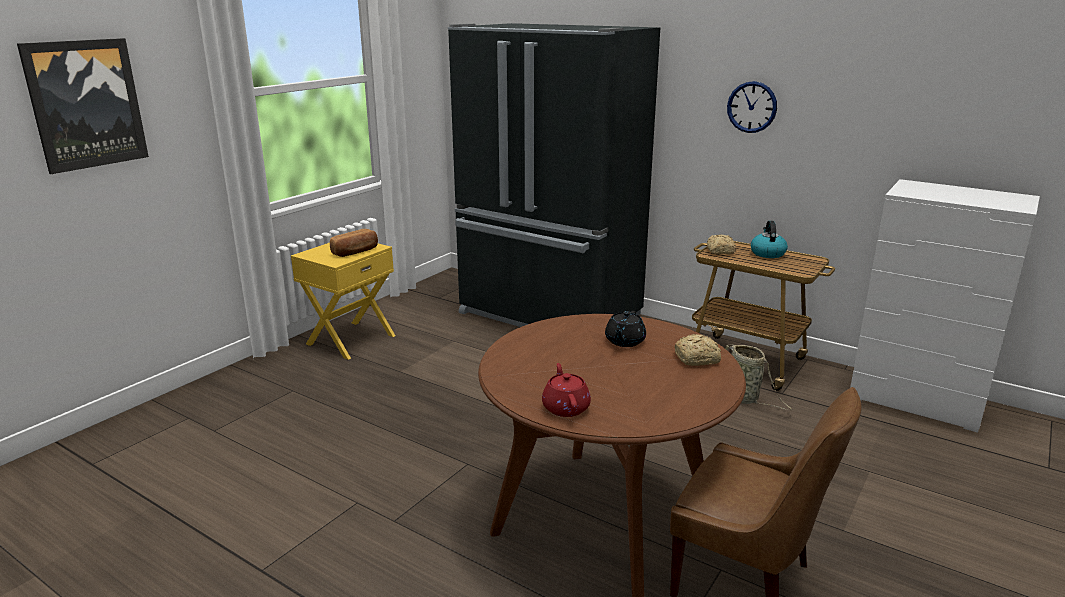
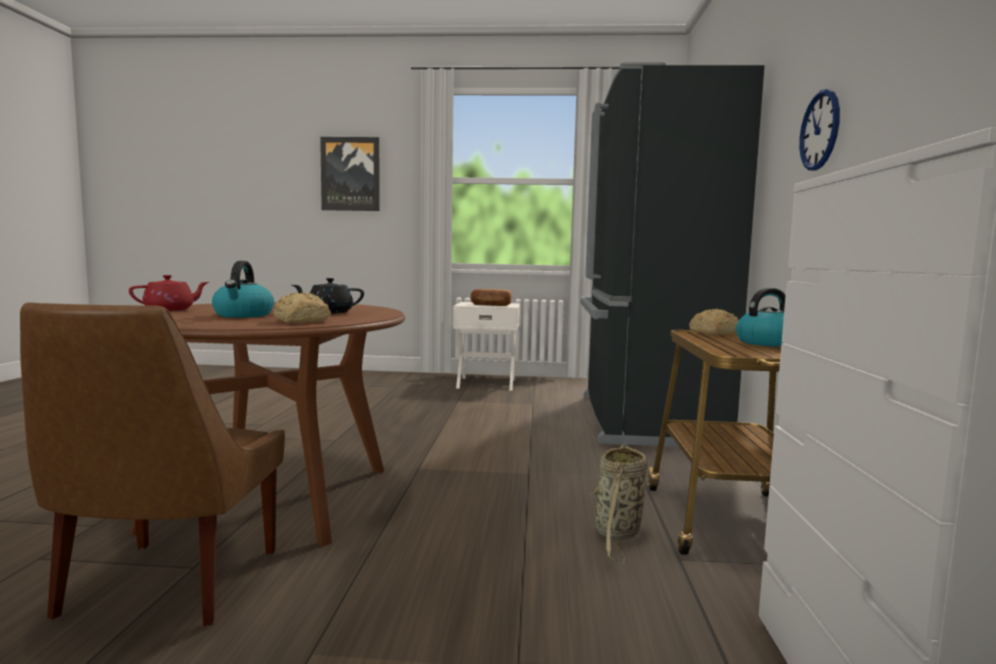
camera: 60 degrees right, 15 degrees down
(350, 339) = (486, 383): yellow nightstand -> white nightstand
(638, 377) = (243, 315): none -> kettle

